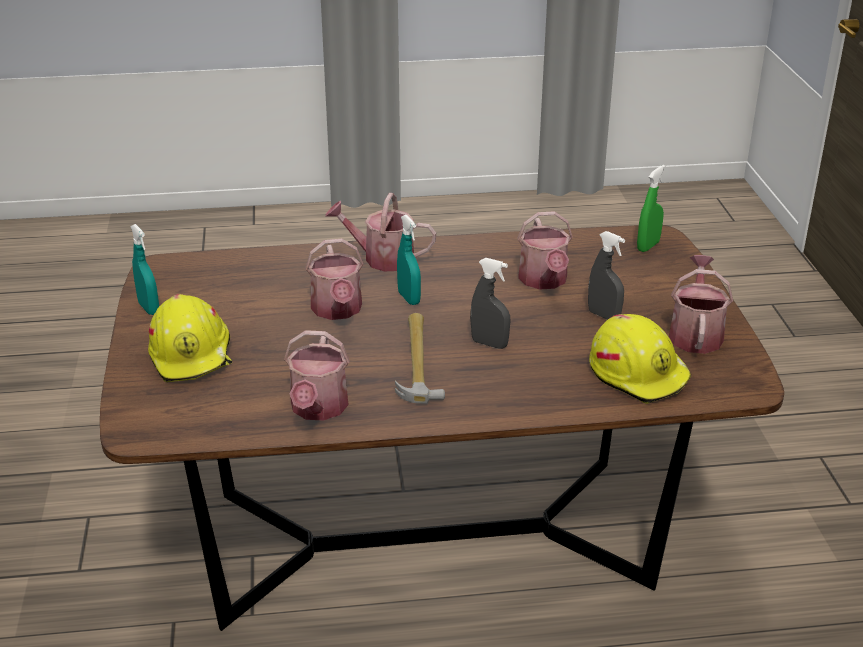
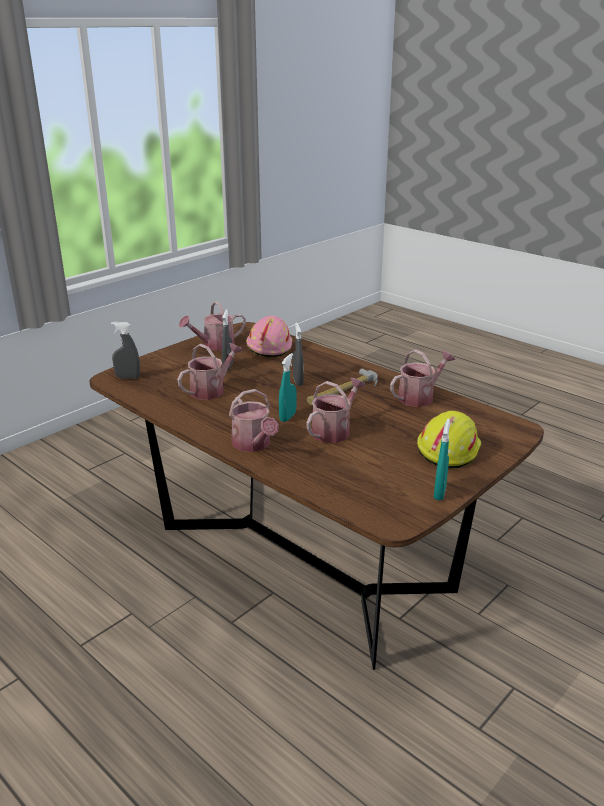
camera: 130 degrees left, 5 degrees down
(638, 373) = (269, 347): yellow hard hat -> pink hard hat
(648, 246) = (128, 377): green spray bottle -> grey spray bottle

